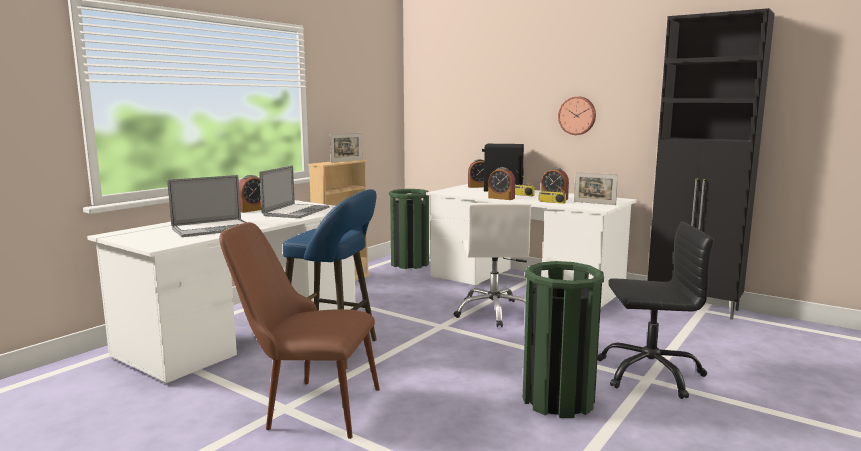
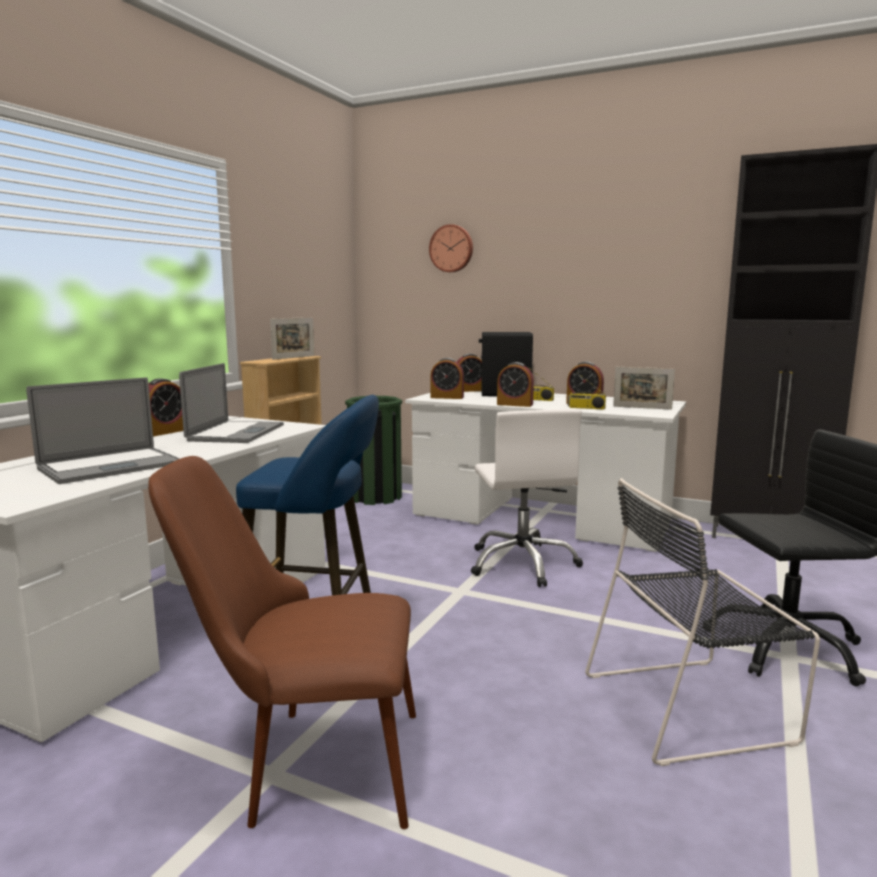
camera: 10 degrees left, 0 degrees up
(457, 191) = (447, 397): none -> alarm clock
(558, 400) = (692, 706): green trash can -> black chair
(577, 115) = (603, 293): wall clock -> wall clock (451, 248)

